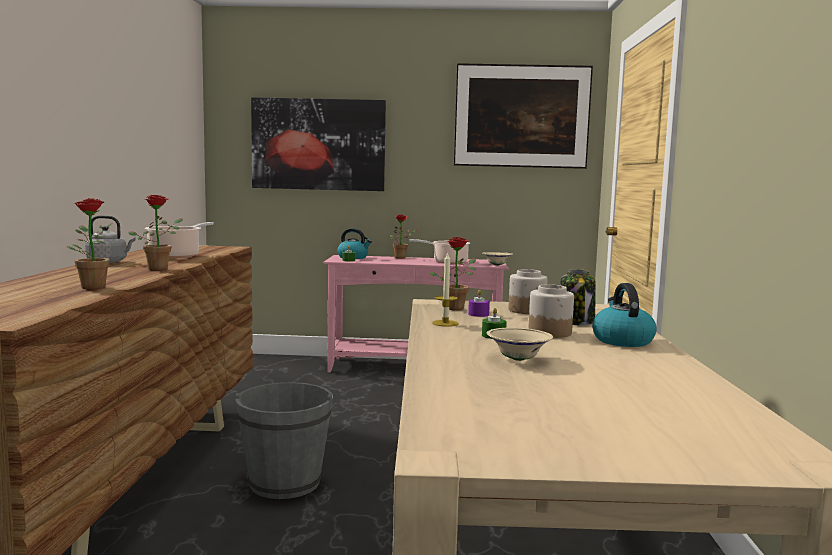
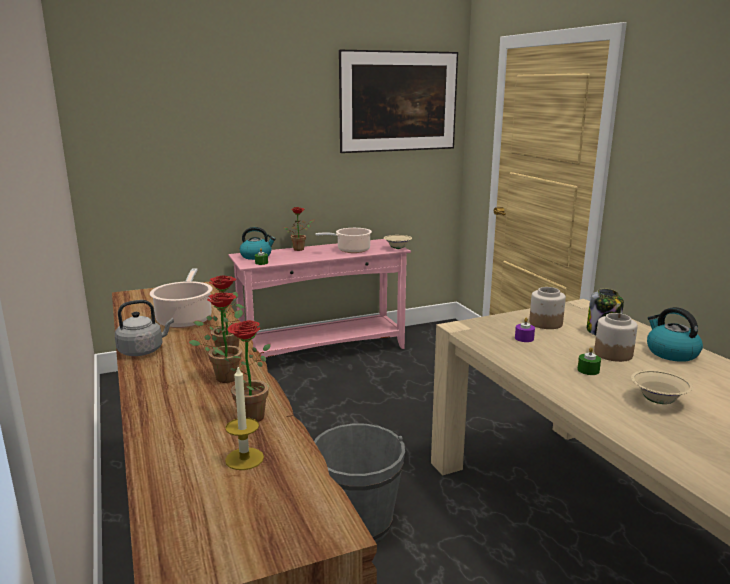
camera: 25 degrees left, 10 degrees up
(318, 144) = (202, 139): picture -> none
(445, 323) = (525, 359): candle -> candle (244, 459)
(456, 307) = (491, 331): potted plant -> potted plant (228, 375)

